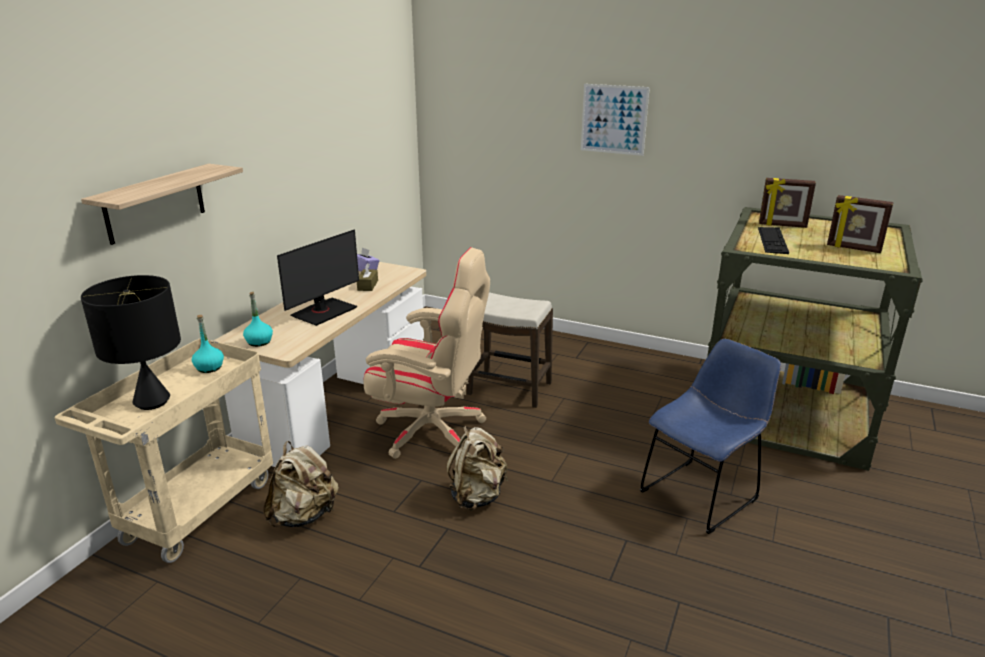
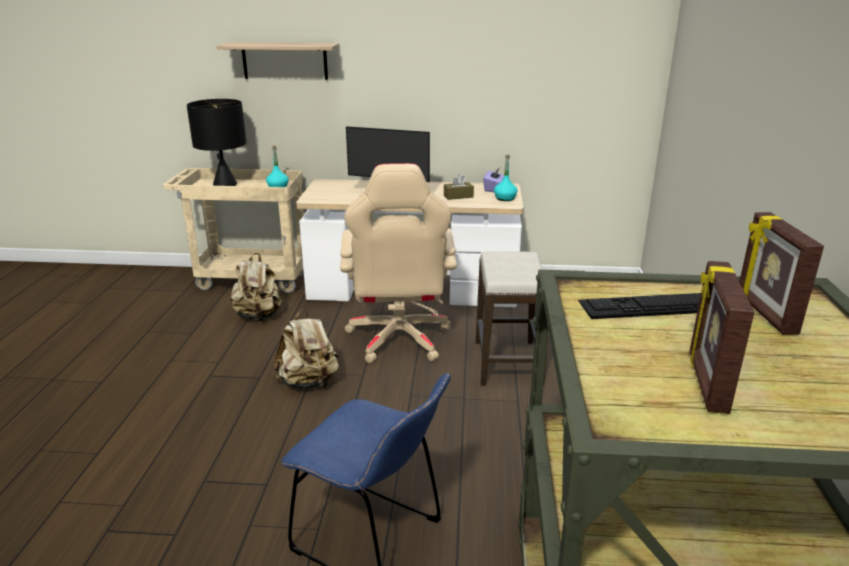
camera: 70 degrees right, 0 degrees up
(259, 342) = (322, 189): turquoise bottle -> turquoise bottle (505, 198)
(614, 119) = (763, 84): picture -> none

